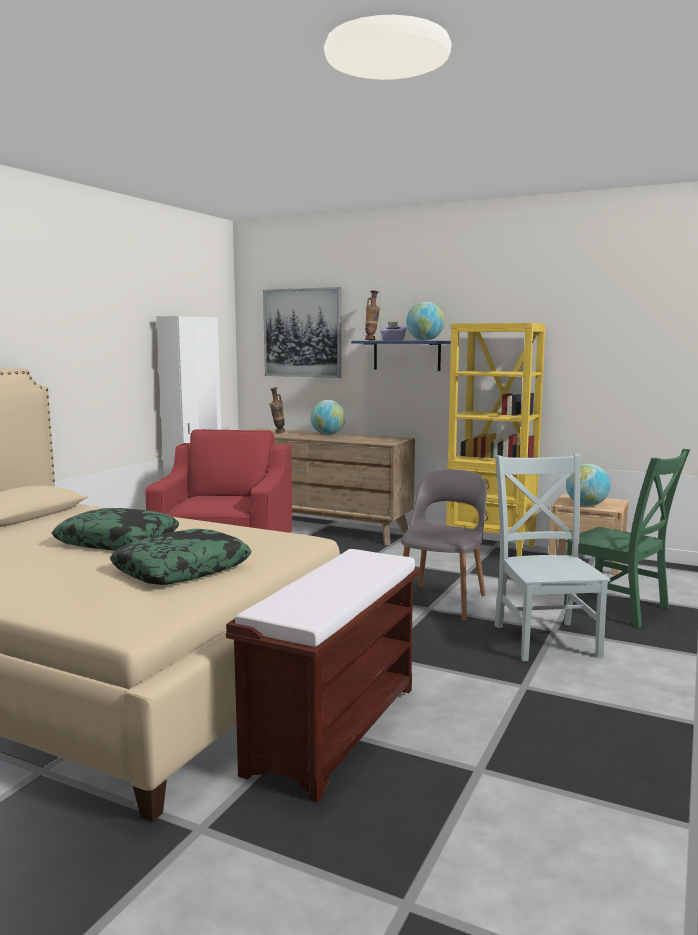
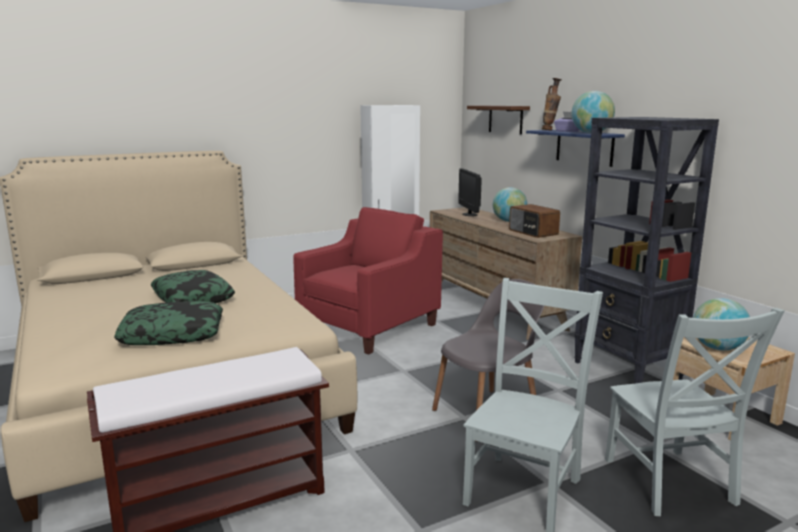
camera: 35 degrees right, 5 degrees up
(277, 433) = (469, 214): vase -> monitor
(302, 333) = (505, 119): picture -> brown shelf
(371, 440) = (532, 232): none -> radio
(491, 550) = (627, 371): yellow bookcase -> black bookcase
(620, 608) = (670, 484): green chair -> grey chair

